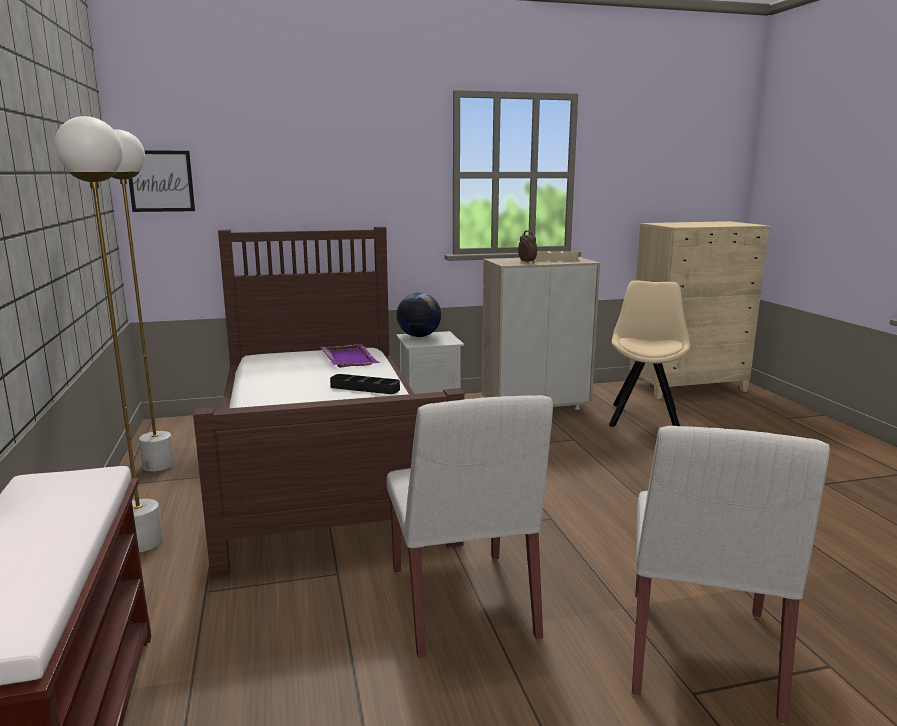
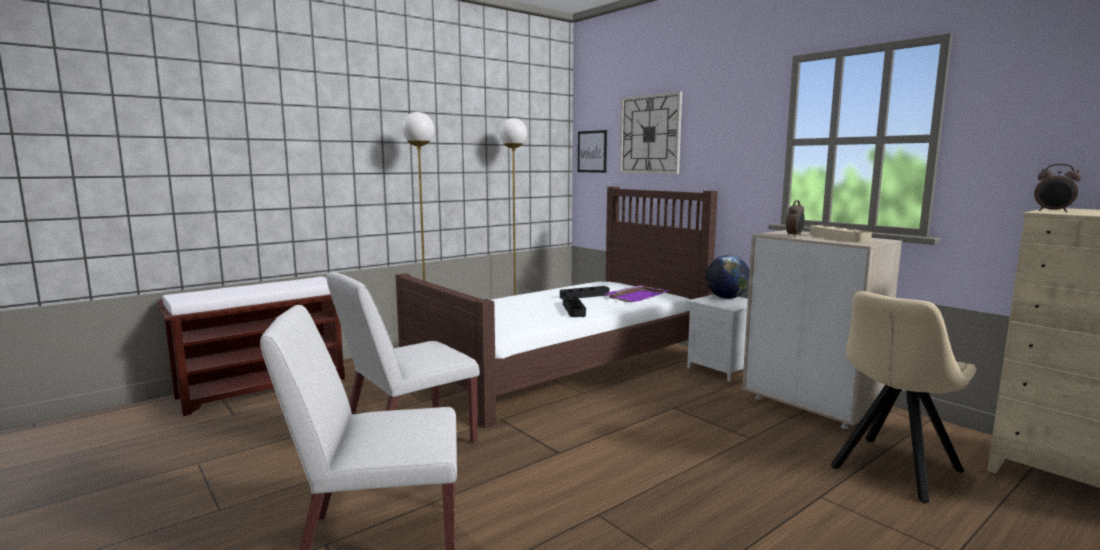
camera: 65 degrees right, 5 degrees down
(272, 160) = (650, 134): none -> wall clock
(310, 374) = (584, 295): none -> black tray
(644, 417) = (894, 469): beige chair -> beige chair turned 150 degrees clockwise
(675, 226) = (1053, 211): none -> alarm clock

